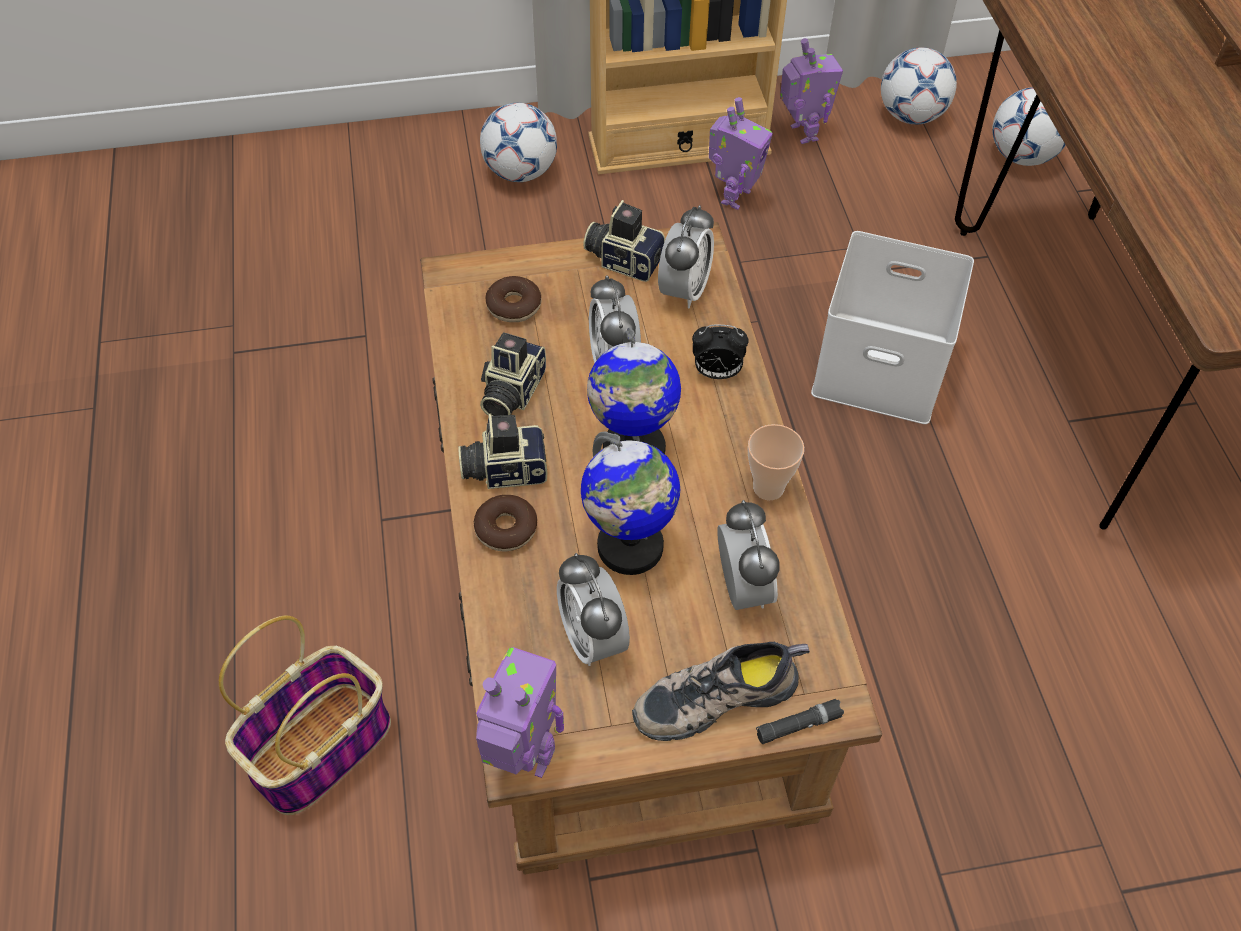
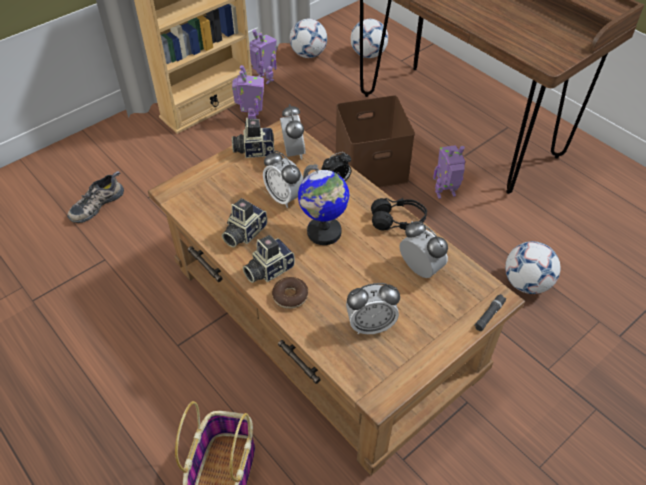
camera: 30 degrees left, 5 degrees down
(510, 392) = (243, 233): camera -> camera turned 45 degrees clockwise
(514, 306) = (214, 193): donut -> none
(520, 172) = (135, 147): football -> football (526, 283)
(522, 758) = (380, 396): toy robot -> toy robot (445, 194)
(593, 638) = (370, 325): alarm clock -> alarm clock turned 45 degrees counterclockwise
(630, 547) = (356, 276): globe -> none
(715, 695) = (444, 321): shoe -> shoe (96, 204)
(768, 487) = (398, 221): cup -> black headphones
(883, 366) = (372, 165): white storage box -> brown storage box

